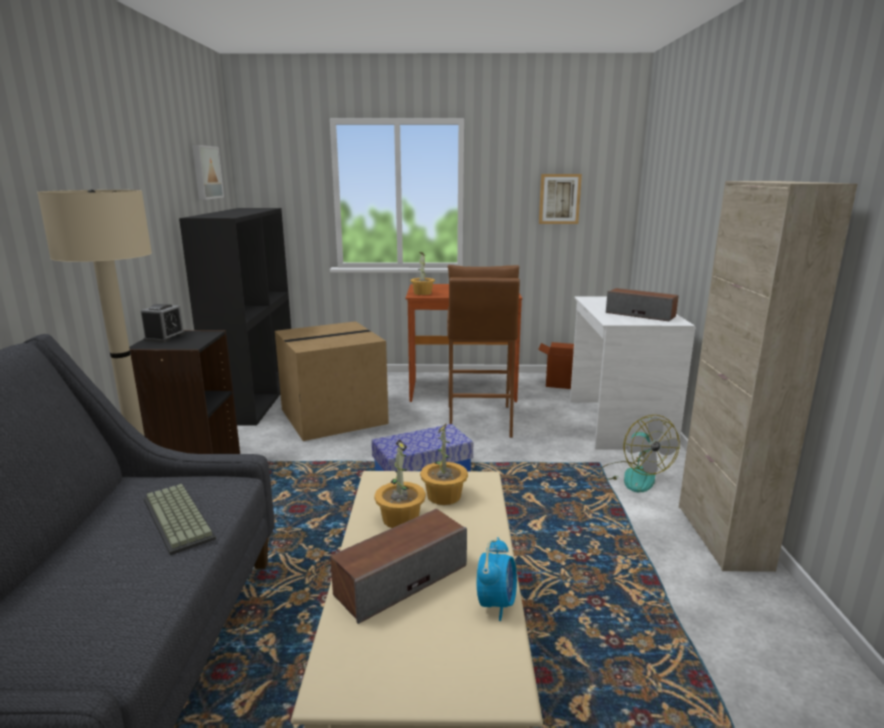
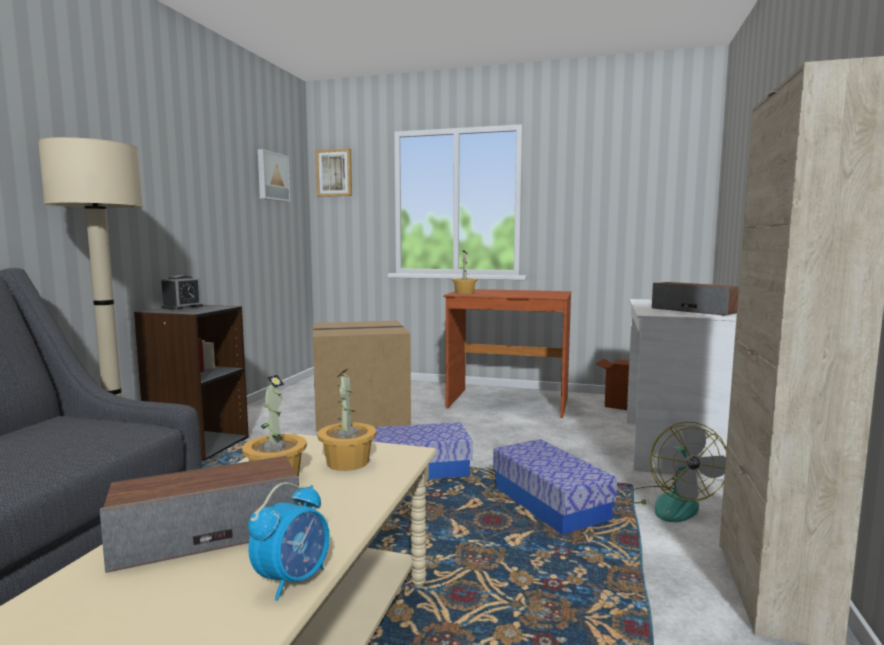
camera: 15 degrees right, 10 degrees down
(180, 518) = (60, 450): keyboard -> none
(255, 397) = (300, 393): black bookcase -> none
(479, 421) = (509, 431): brown stool -> none
(546, 489) = (550, 504): none -> storage box
(559, 199) = (624, 202): picture -> picture (334, 173)

